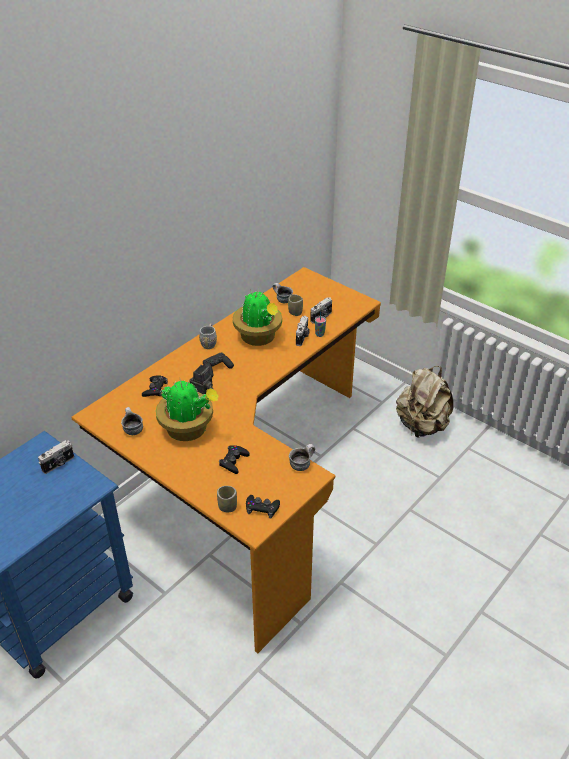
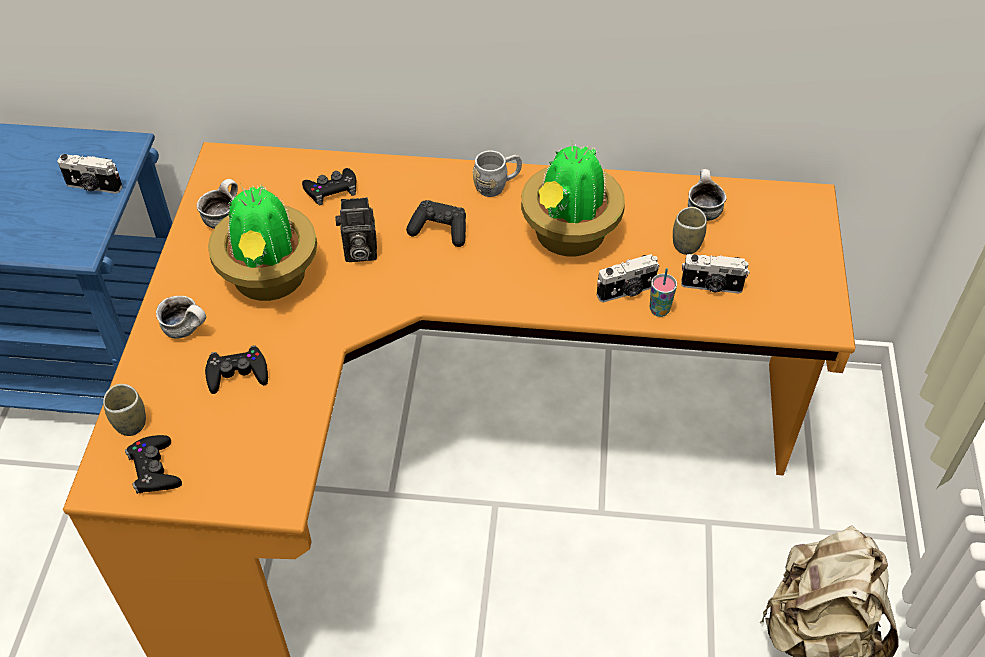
camera: 55 degrees right, 10 degrees up
(301, 464) = (294, 467): mug -> mug (188, 329)

